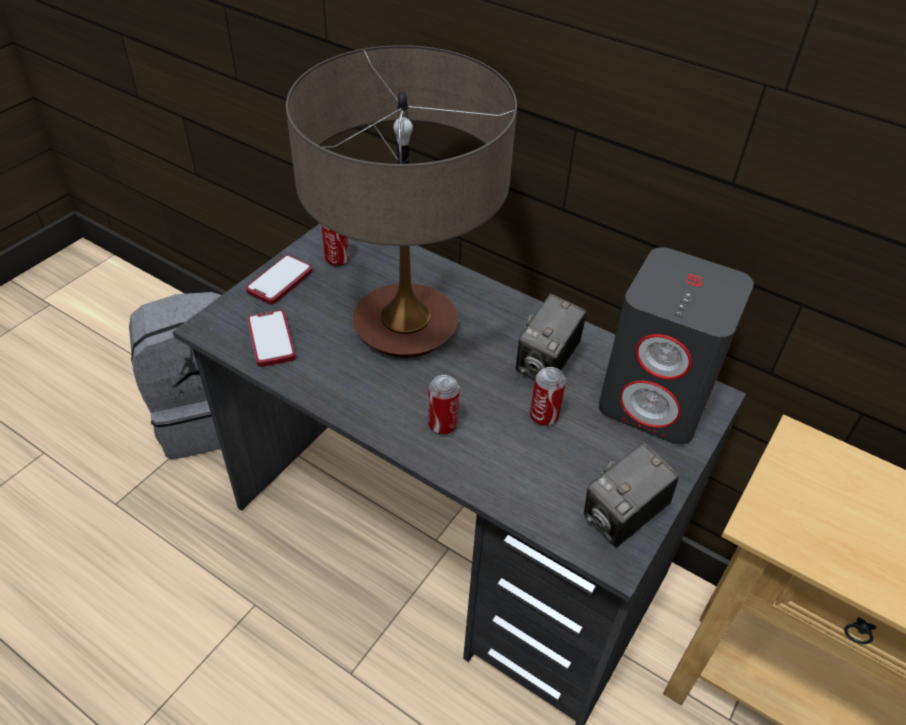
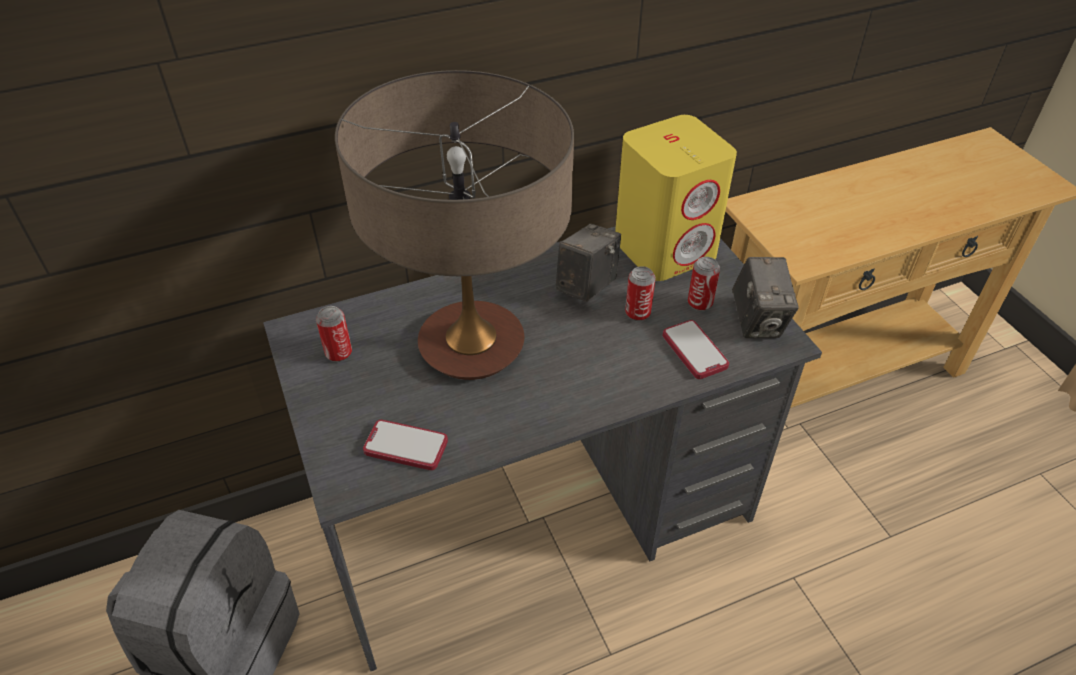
camera: 55 degrees left, 0 degrees up
(280, 281) = (328, 407): phone -> phone (694, 351)
(442, 425) = (603, 374): can -> can (699, 303)
(546, 365) = (586, 285): camera -> camera turned 120 degrees counterclockwise
(656, 400) = (665, 248): grey speaker -> yellow speaker

